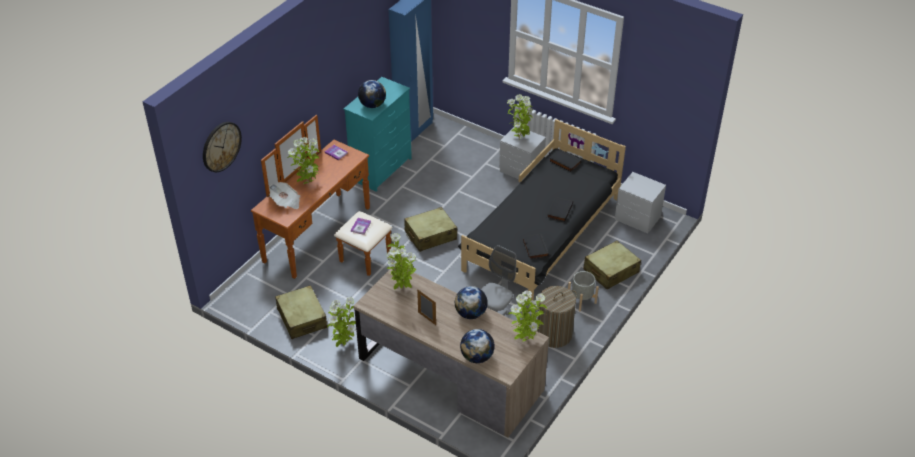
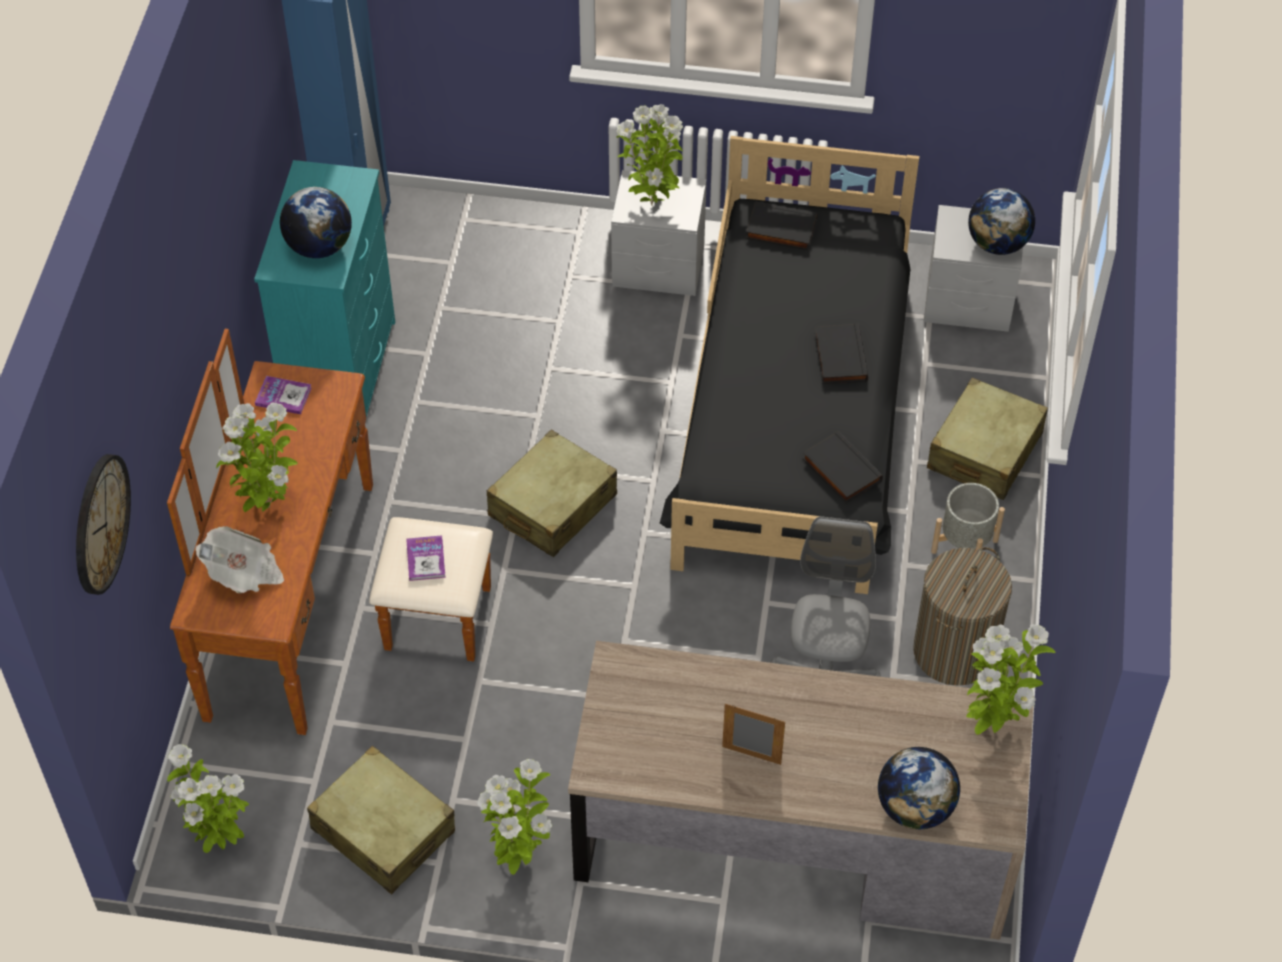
camera: 25 degrees left, 10 degrees up
(401, 288) = (649, 698): potted plant -> potted plant (219, 841)
(471, 313) = (838, 704): globe -> globe (997, 244)

